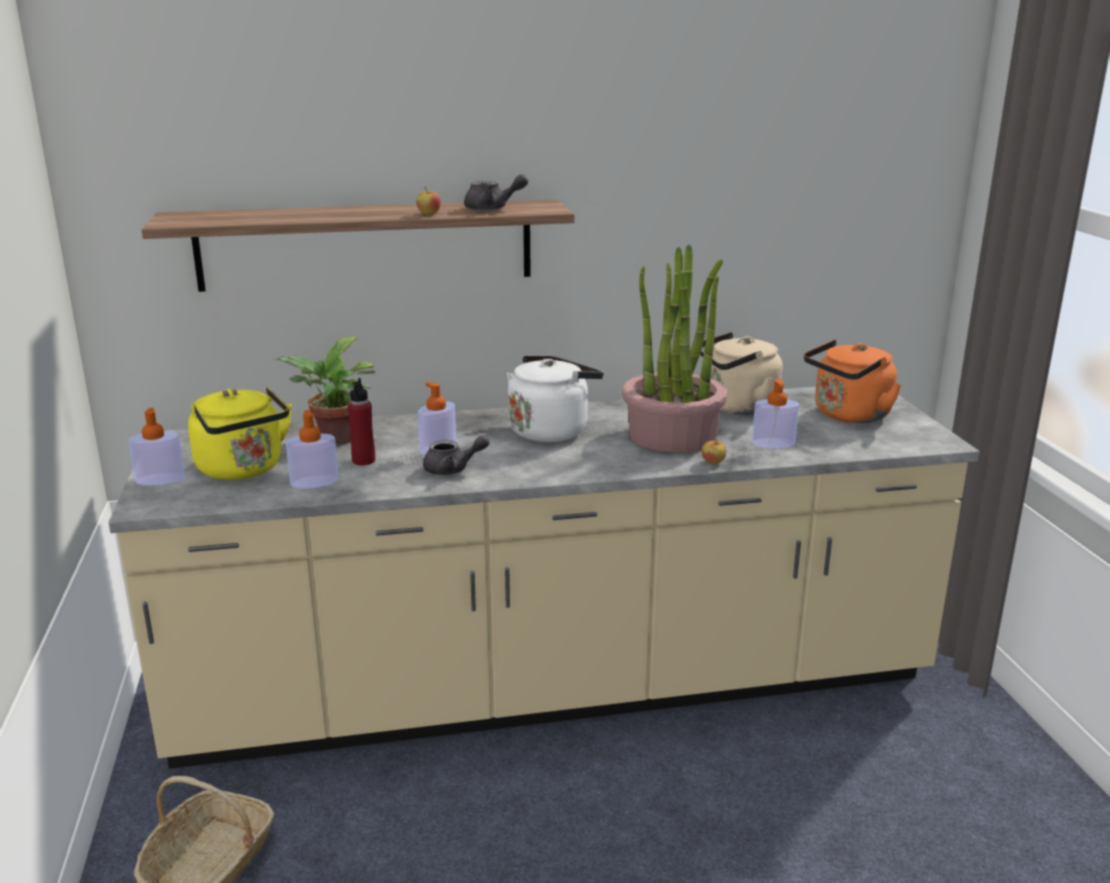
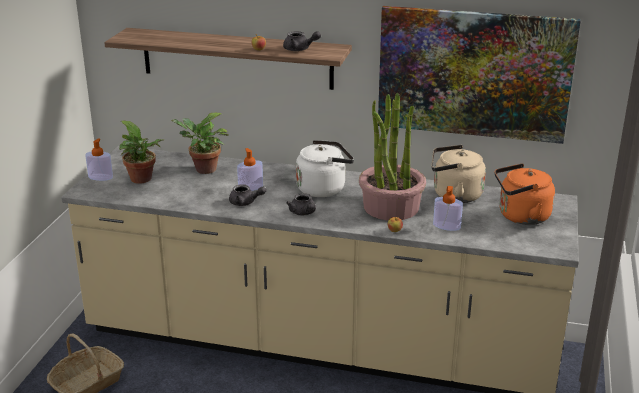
camera: 25 degrees right, 5 degrees up
(243, 470) = (143, 180): yellow kettle -> potted plant
(314, 482) = (170, 195): soap dispenser -> none
(363, 461) = (205, 187): red bottle -> none
(558, 466) = (303, 213): none -> grey teapot
(738, 223) = (474, 73): none -> picture

